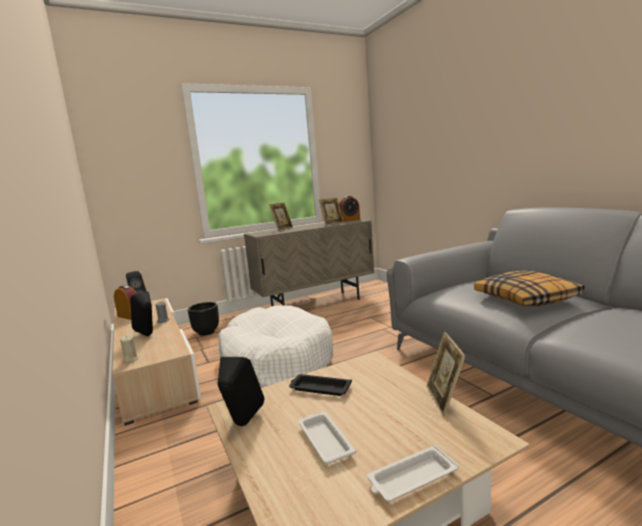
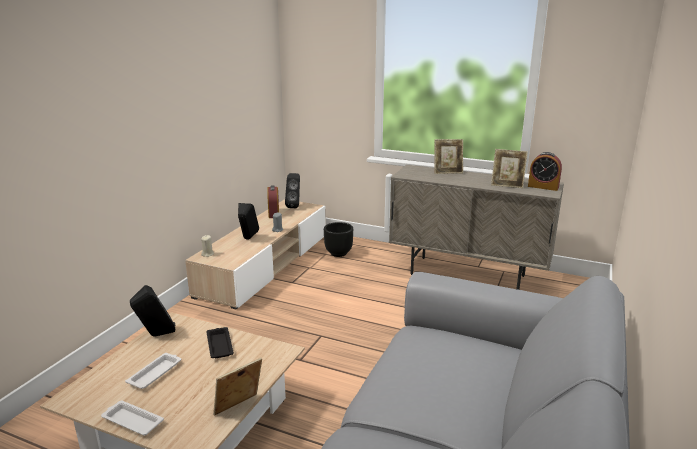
camera: 50 degrees right, 10 degrees up
(276, 360) = (325, 311): white dog bed -> none
(526, 299) = (434, 392): pillow -> none

